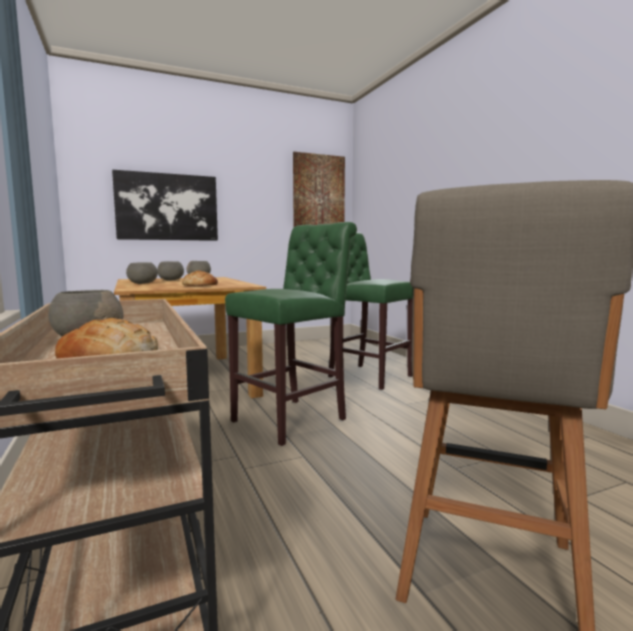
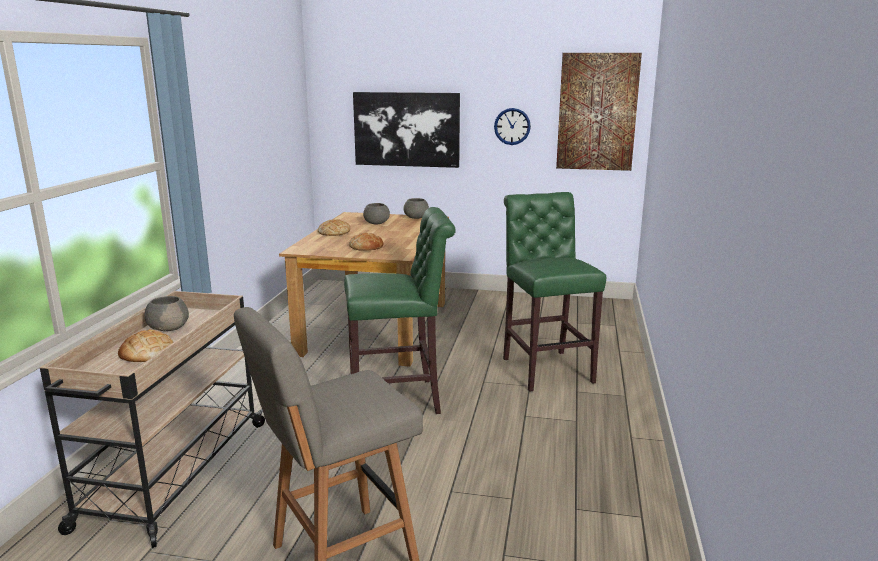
camera: 35 degrees right, 10 degrees up
(142, 283) = (334, 232): grey bowl -> bread
(259, 207) = (512, 126): none -> wall clock

